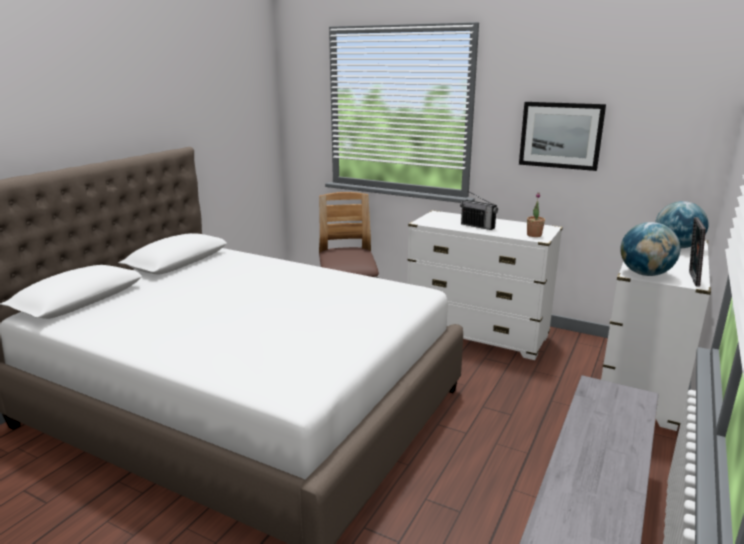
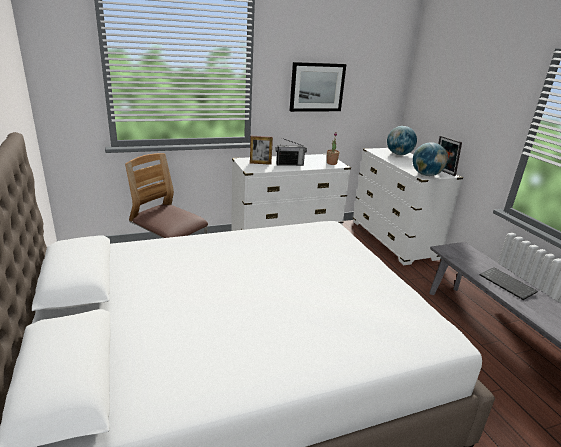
camera: 50 degrees left, 5 degrees up
(447, 219) = (260, 163): none -> picture frame
(603, 454) = (508, 284): none -> keyboard

